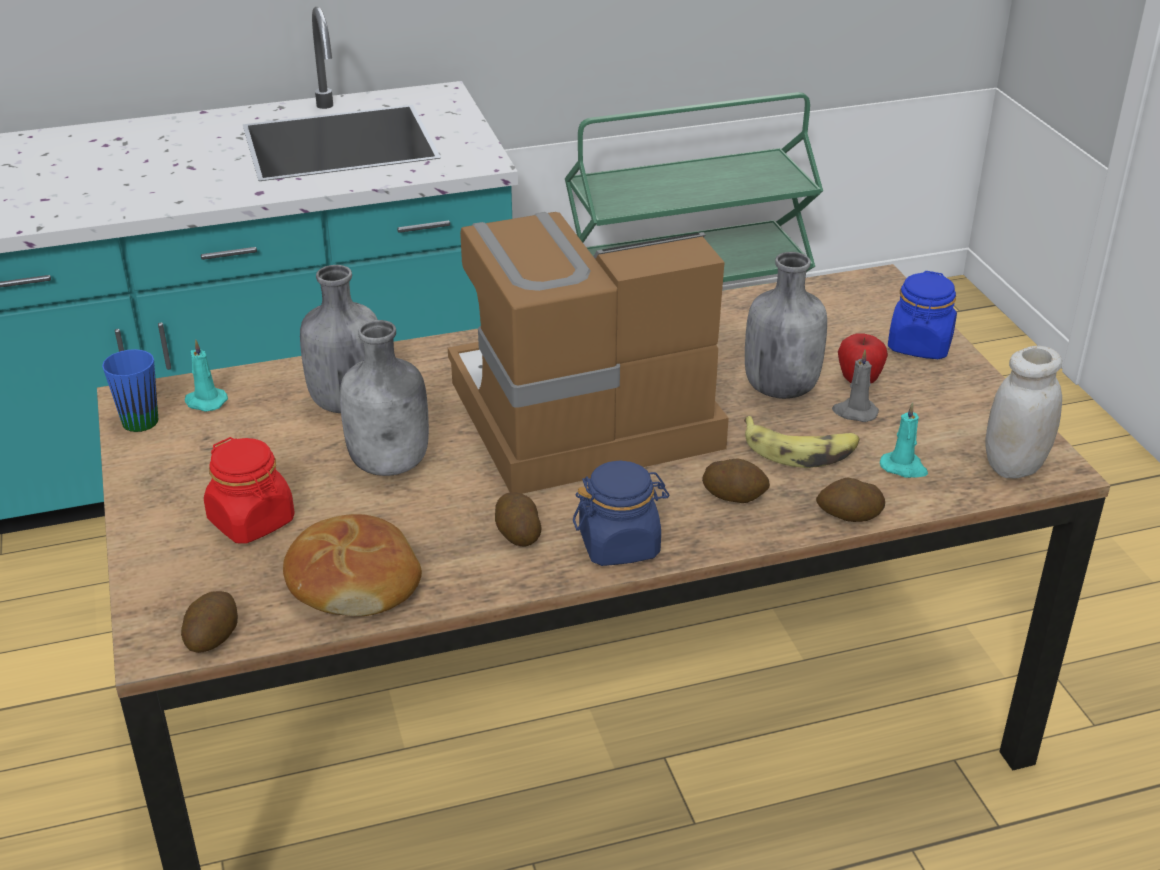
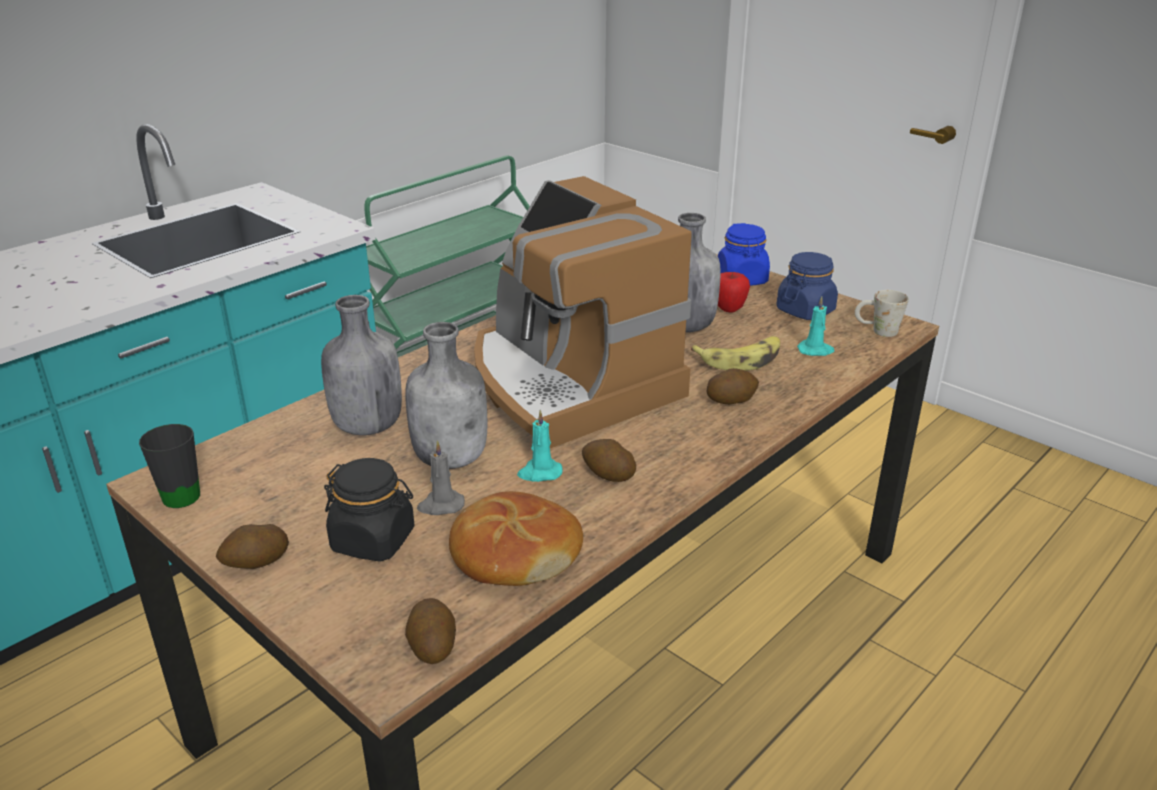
camera: 30 degrees left, 5 degrees down
(143, 416) = (180, 492): blue mug -> black mug
(205, 402) = (232, 463): turquoise candle -> turquoise candle (539, 473)
(252, 521) = (373, 540): red jar -> black jar
(580, 418) = (567, 383): coffee machine -> coffee machine turned 75 degrees counterclockwise
(620, 544) = (690, 456): blue jar -> blue jar (805, 310)
(849, 516) = (817, 389): potato -> potato (256, 563)
(854, 412) = (748, 327): grey candle -> grey candle (440, 505)
(1014, 466) = (877, 331): white jar -> white mug

